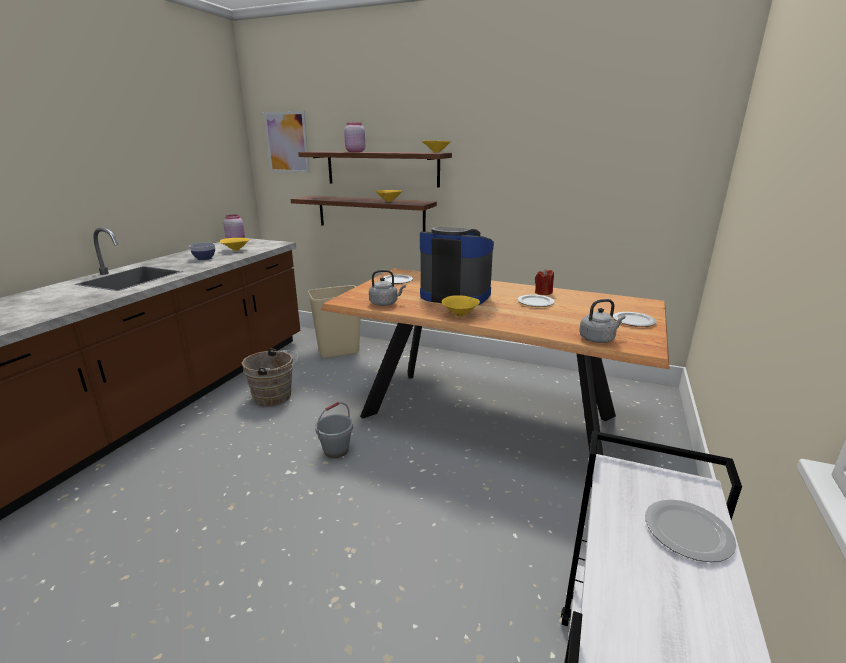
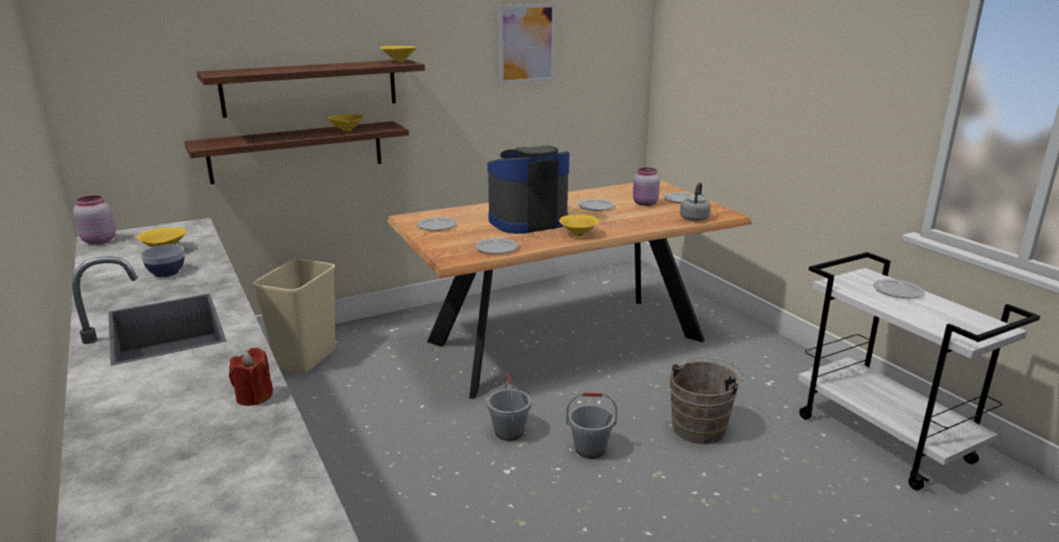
camera: 50 degrees left, 0 degrees up
(275, 397) = (341, 433): brown bucket -> brown bucket (701, 426)
(287, 142) = (130, 61): picture -> picture (527, 43)
(351, 496) = (590, 449): none -> grey bucket
(354, 152) = (286, 69): pink jar -> pink jar (644, 203)
(385, 303) = (496, 248): grey kettle -> plate
(543, 293) = (579, 197): red candle -> red candle (254, 396)

